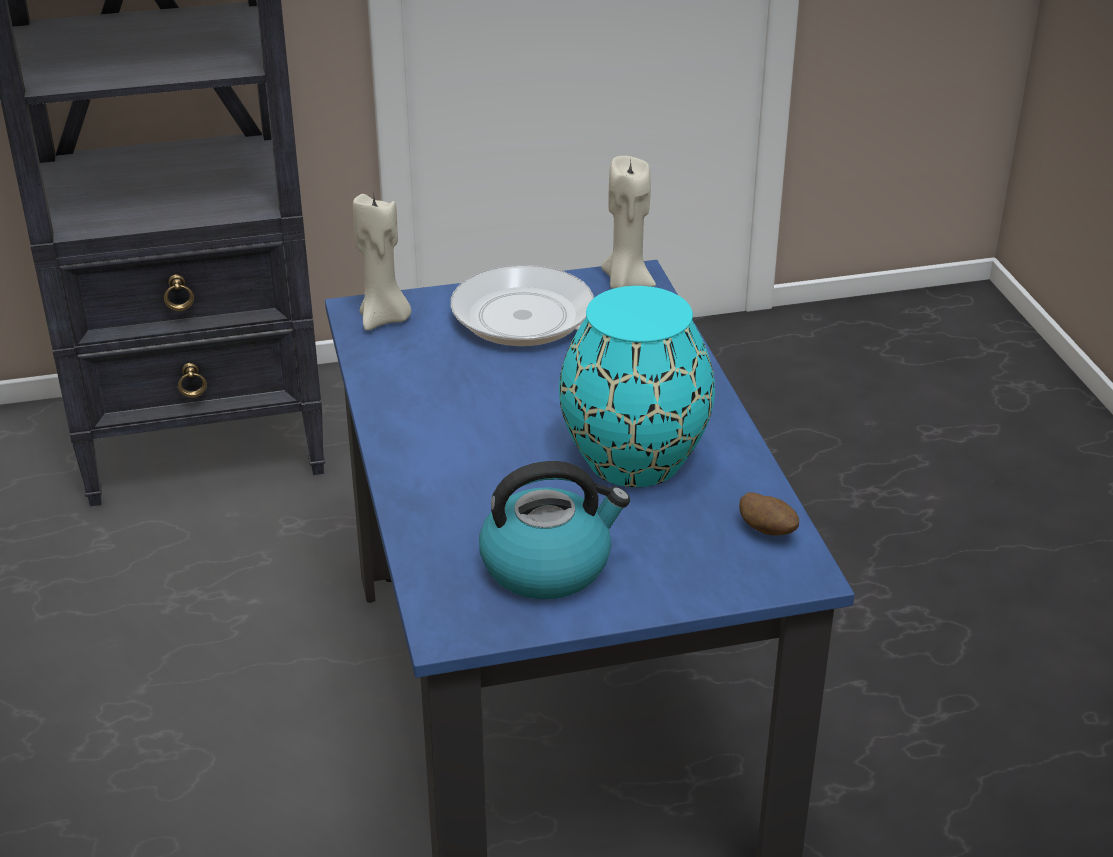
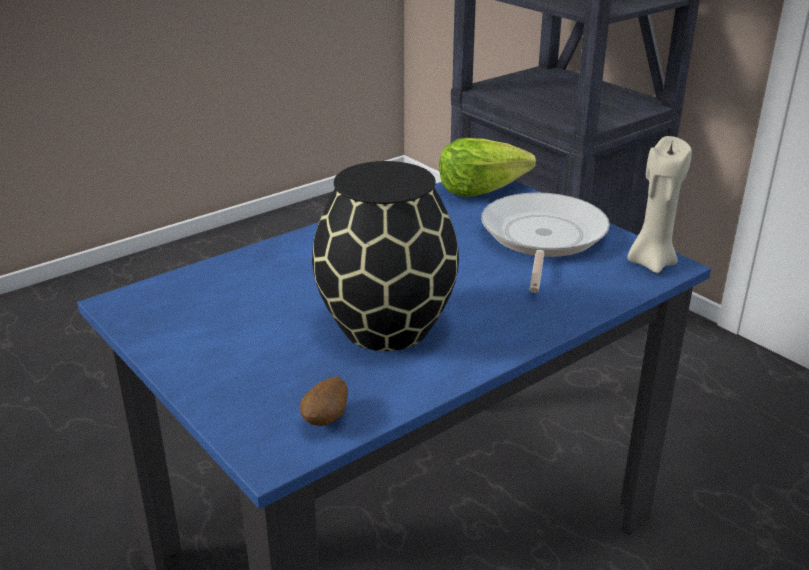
camera: 65 degrees right, 5 degrees down
(384, 319) = (481, 189): beige candle -> lettuce
(548, 565) = (216, 323): kettle -> none
(634, 458) = (388, 327): turquoise vase -> black vase

